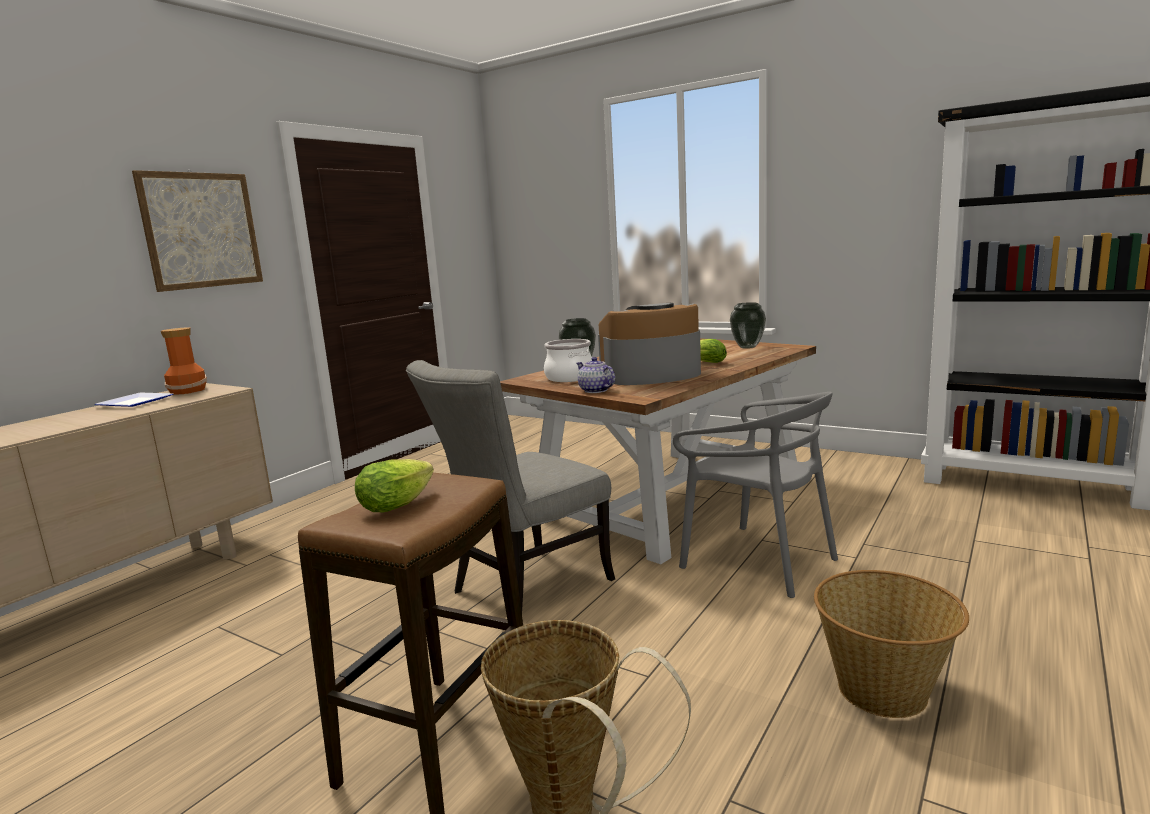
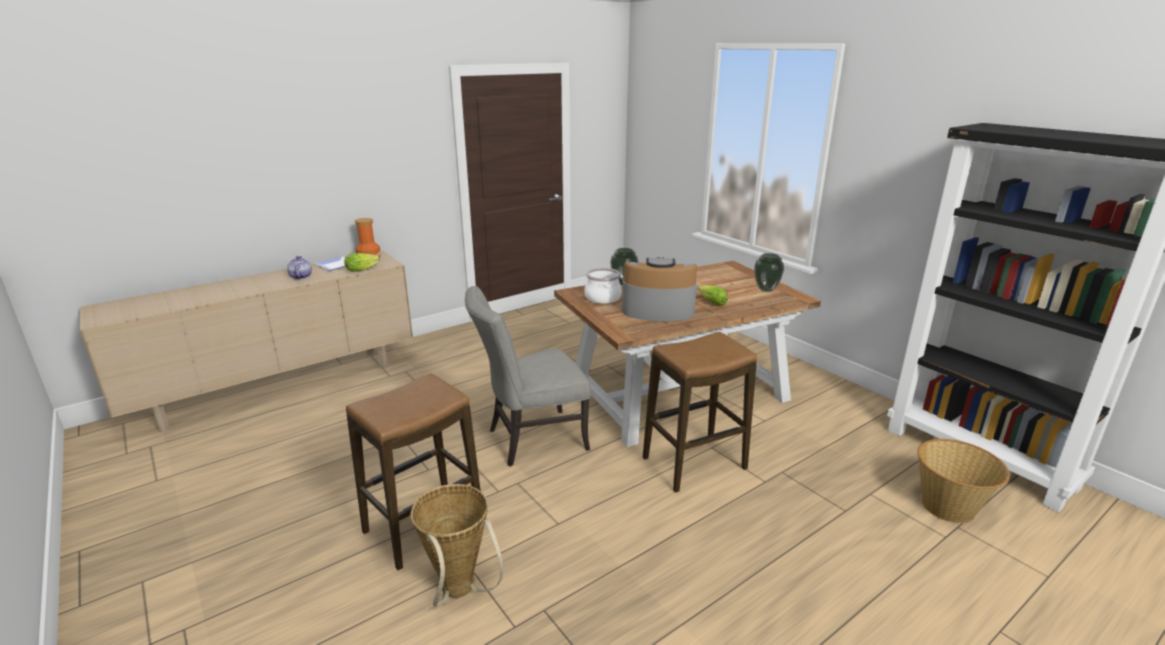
camera: 20 degrees right, 10 degrees up
(201, 229) = (389, 148): picture -> none
(400, 502) = (404, 399): lettuce -> lettuce (363, 269)
(595, 390) = (604, 318): teapot -> teapot (300, 277)
(758, 561) = (694, 464): grey chair -> stool
(884, 690) = (688, 581): basket -> basket (948, 507)

